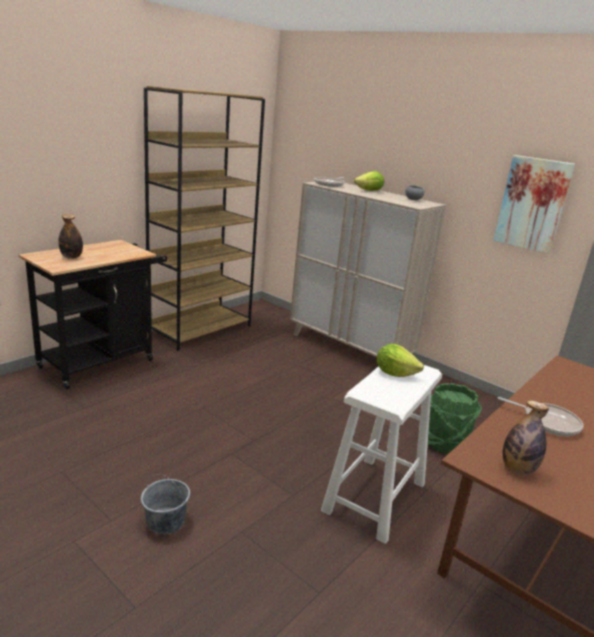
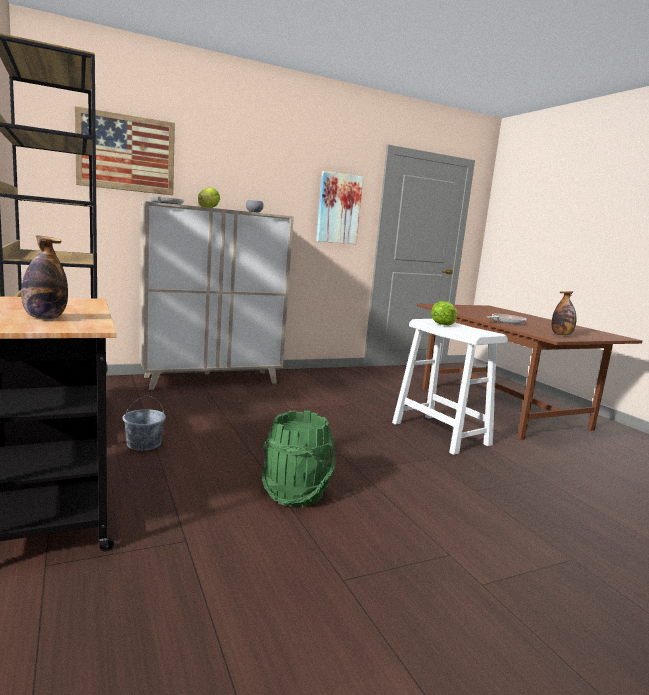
camera: 65 degrees left, 10 degrees down
(166, 521) = (456, 523): grey bucket -> grey bucket (144, 444)
(331, 138) = (126, 153): none -> picture
(444, 442) = (382, 396): green bucket -> green bucket (295, 493)

